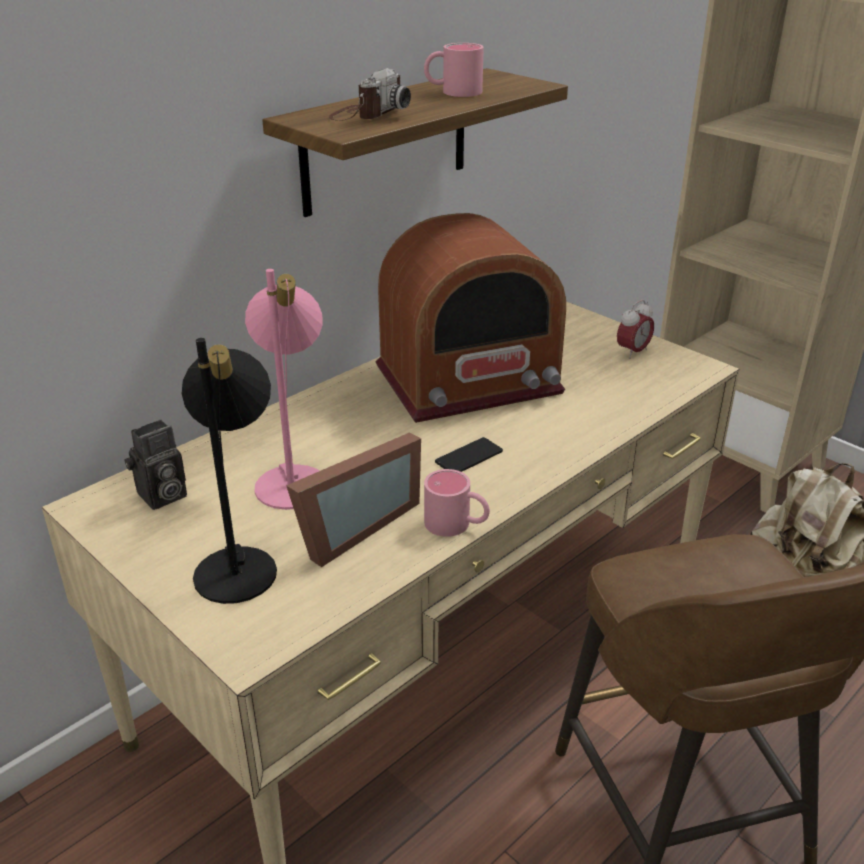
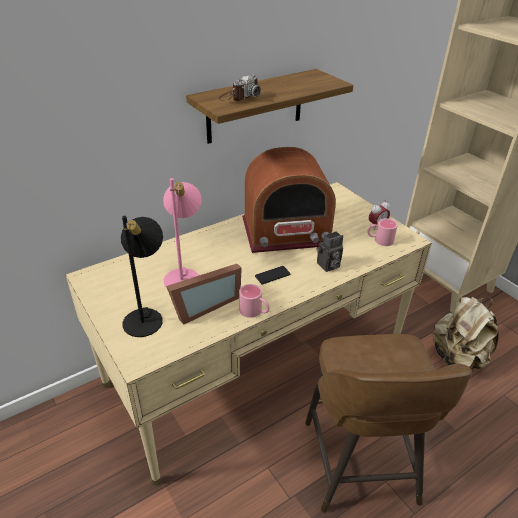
camera: 10 degrees right, 5 degrees up
(161, 497) = (120, 277): camera -> camera (328, 266)
(453, 92) = (290, 84): pink mug -> pink mug (379, 240)

